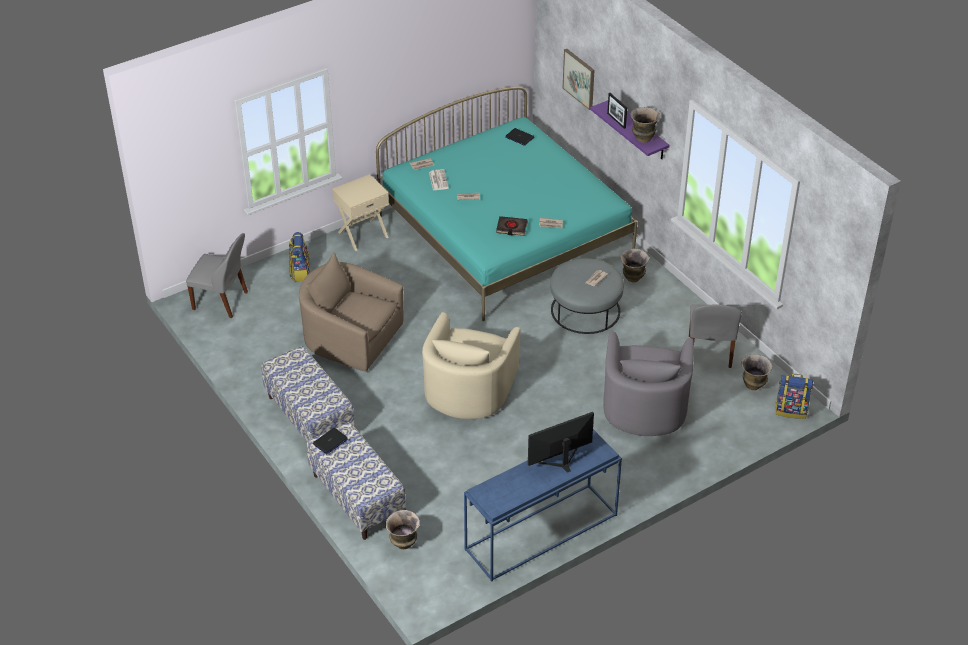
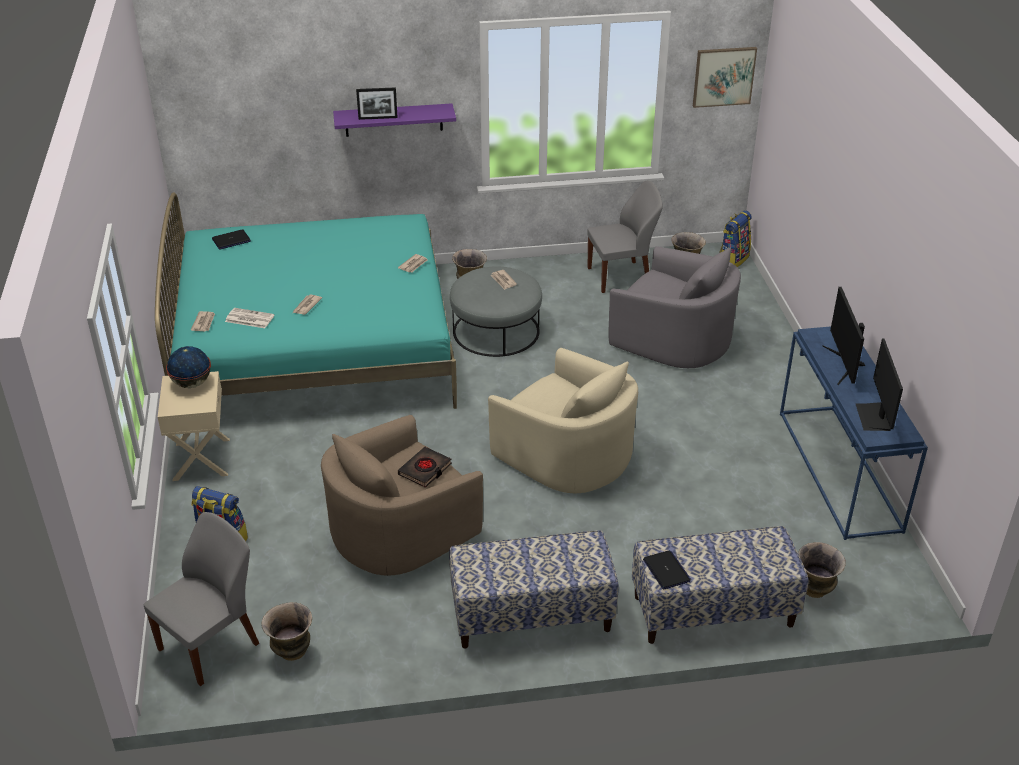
camera: 65 degrees left, 5 degrees down
(369, 187) = (191, 383): none -> globe
(504, 487) = (874, 417): none -> monitor
(511, 228) = (395, 292): black book -> black book (425, 470)
(579, 78) = (264, 122): picture -> picture (723, 76)
(643, 138) = (426, 113): vase -> vase (291, 652)
(709, 353) = (620, 277): grey chair -> grey chair turned 45 degrees counterclockwise

